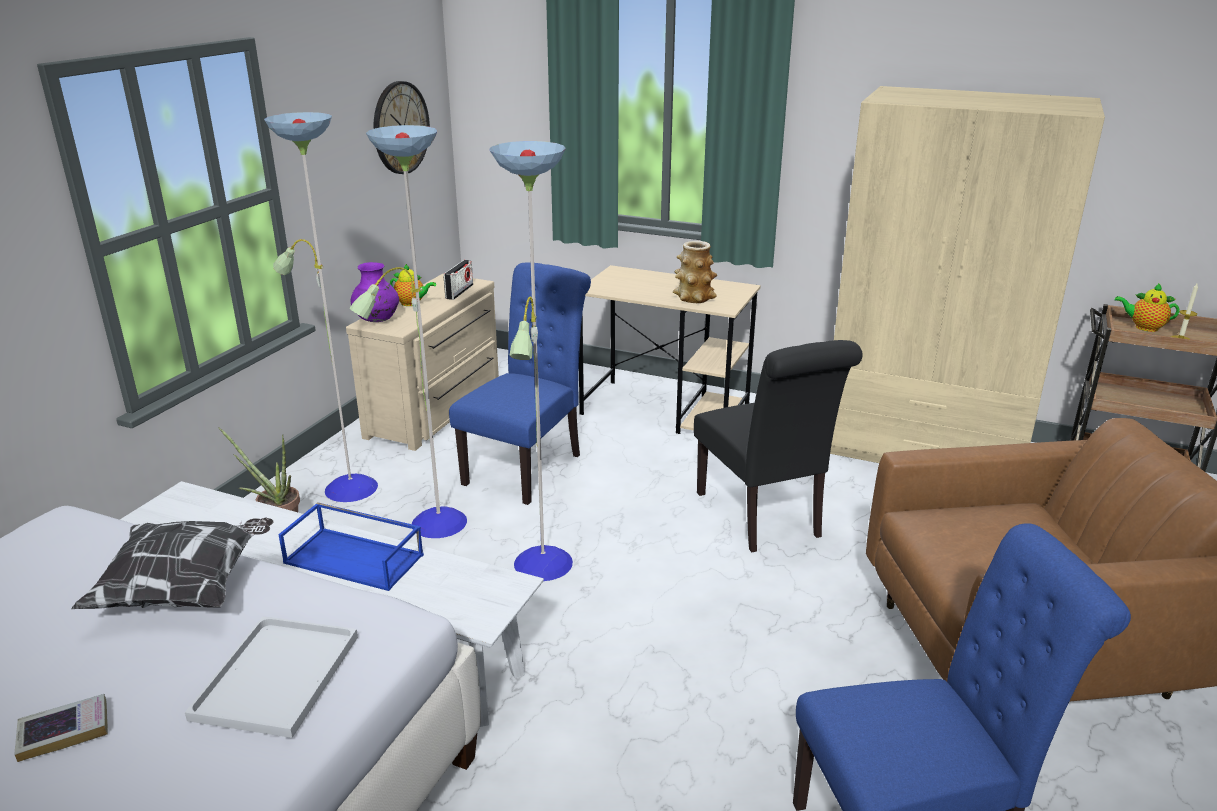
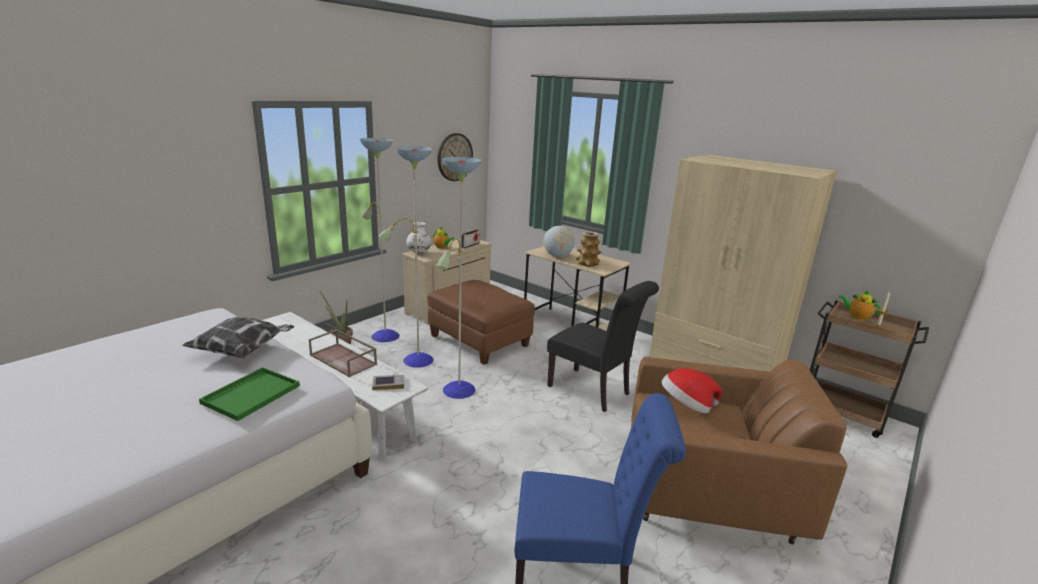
camera: 15 degrees right, 5 degrees down
(64, 731) = (149, 396): book -> book (388, 384)
(277, 674) = (252, 393): white tray -> green tray
(356, 558) = (344, 359): blue tray -> brown tray
(377, 320) = (419, 252): purple vase -> white vase
(528, 466) = (480, 342): blue chair -> brown ottoman
(635, 291) = (557, 256): none -> globe
(763, 518) = (593, 391): black chair -> black chair turned 45 degrees counterclockwise
(974, 522) = (686, 406): none -> hat

